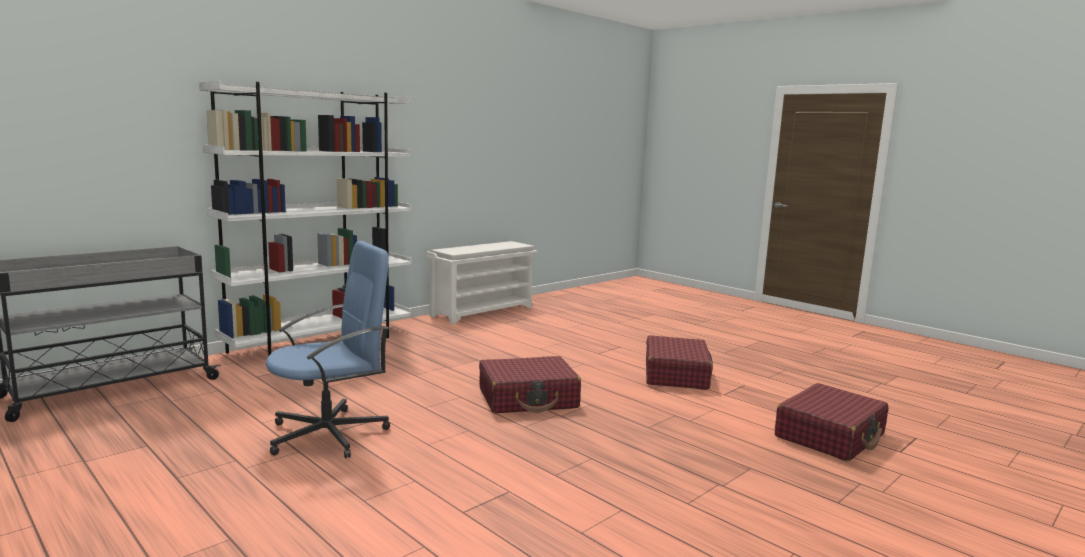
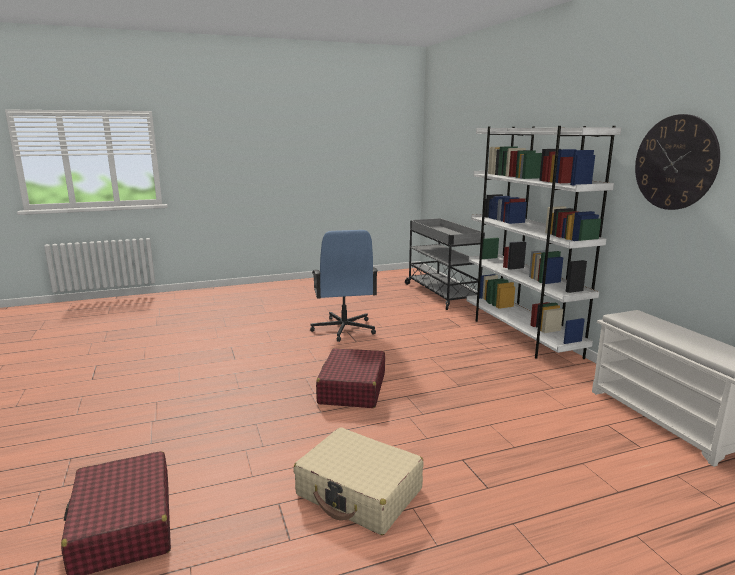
camera: 115 degrees right, 5 degrees up
(431, 128) = (675, 162): none -> wall clock
(676, 374) = (359, 493): red suitcase -> beige suitcase

